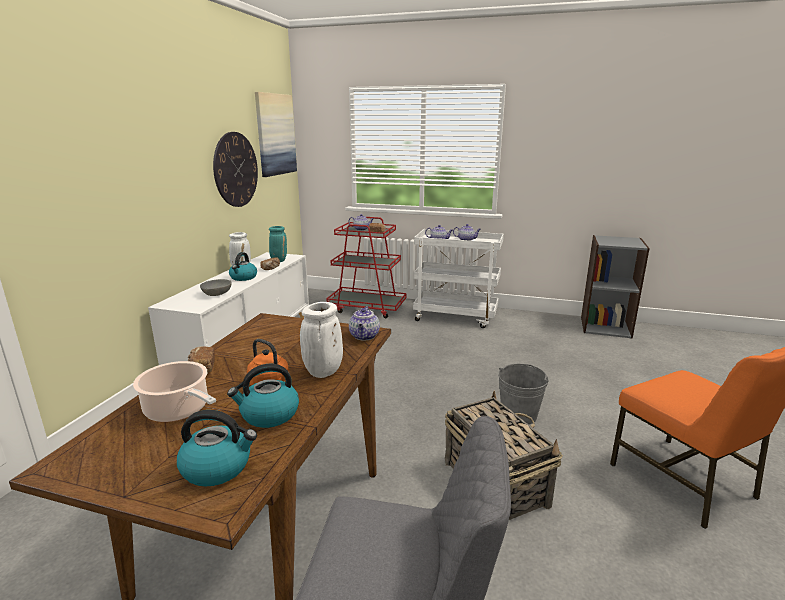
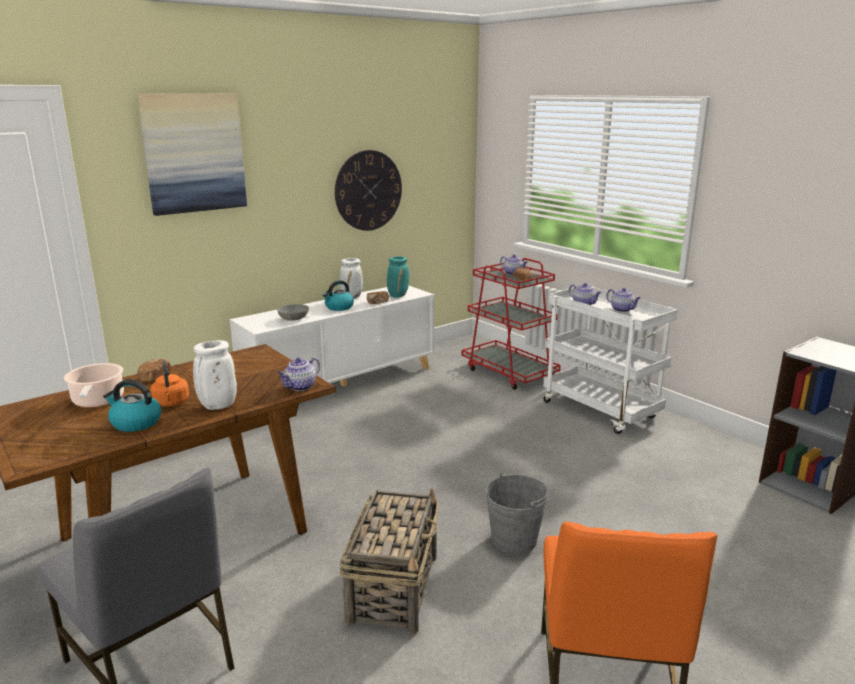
camera: 35 degrees right, 0 degrees up
(218, 467) = (59, 443): kettle -> none
(275, 134) = (439, 150): picture -> picture (194, 153)

